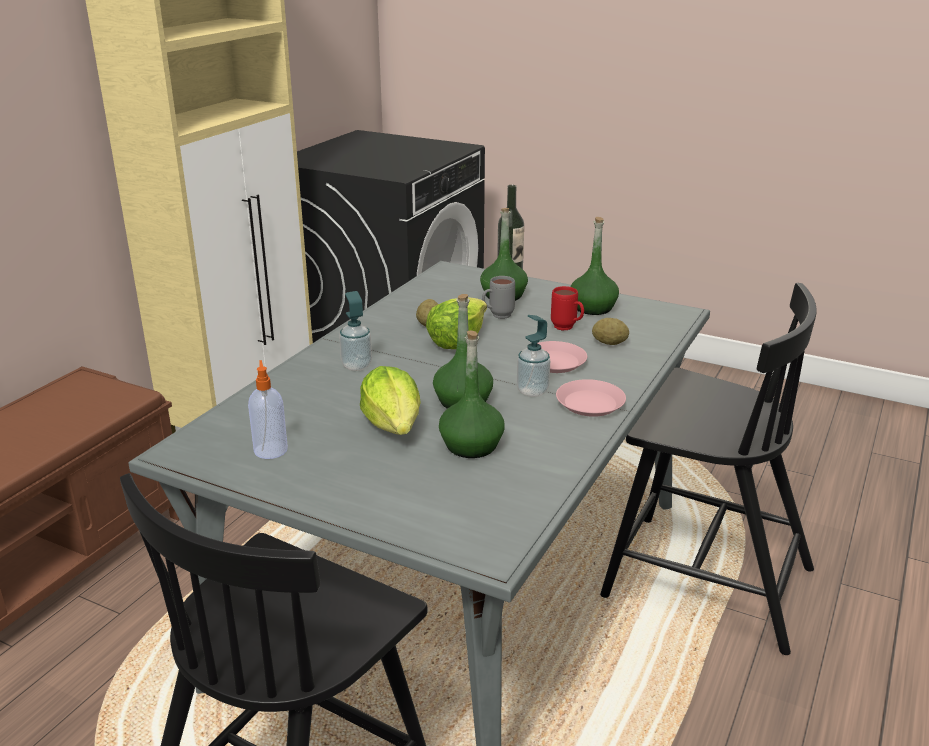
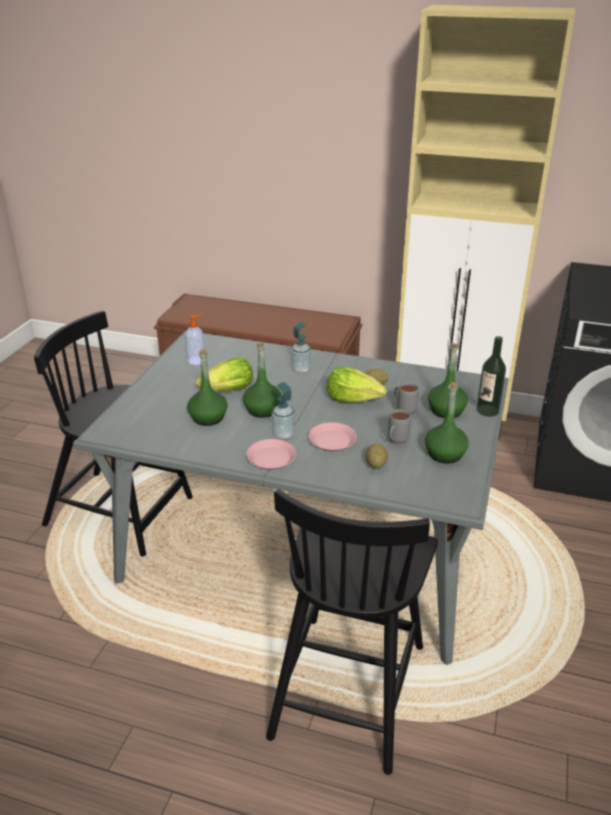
camera: 80 degrees right, 5 degrees up
(567, 328) = (395, 443): red mug -> grey mug

